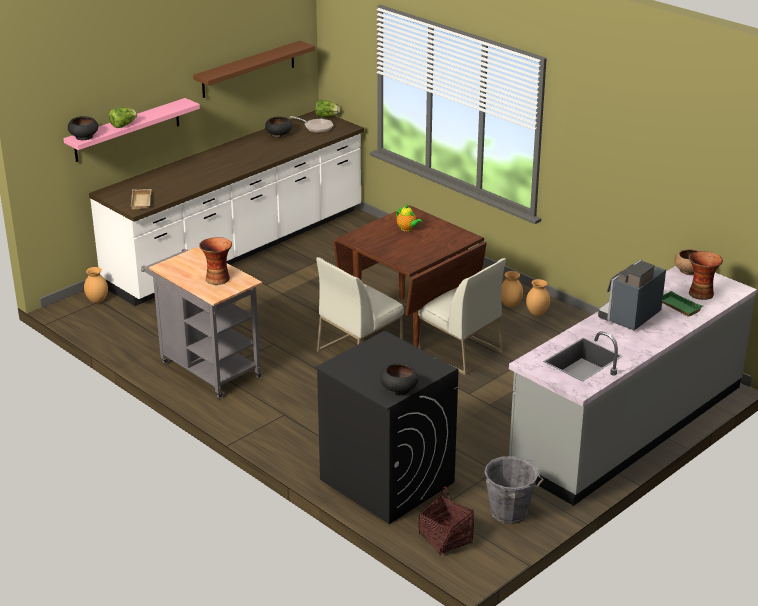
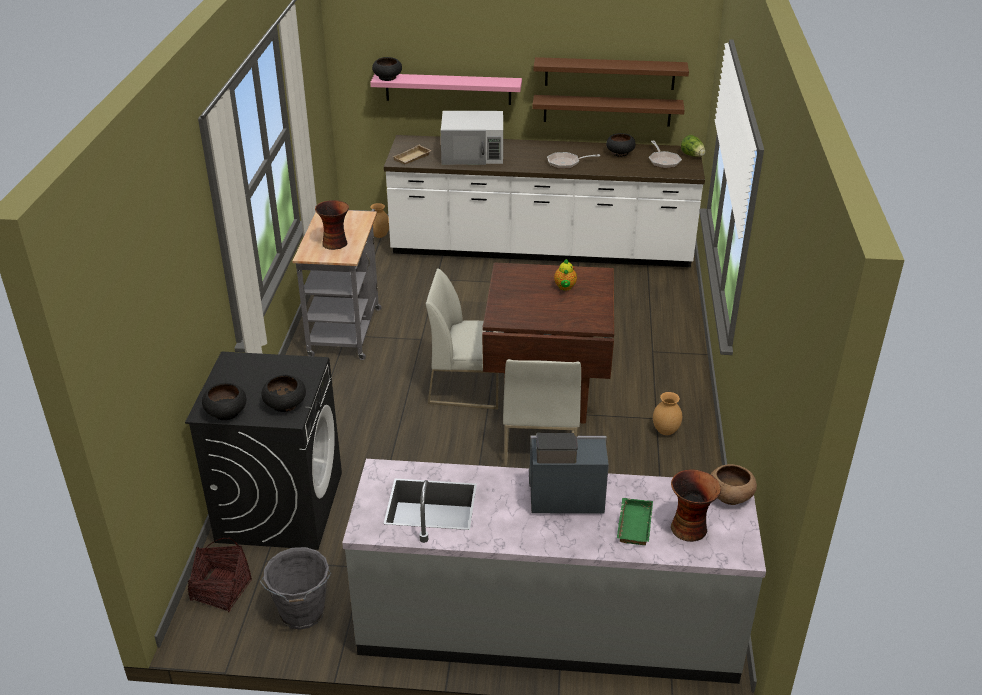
camera: 50 degrees right, 5 degrees up
(123, 125) = (430, 81): lettuce -> none
(180, 179) = (473, 153): none -> white microwave
(250, 103) = (607, 110): none -> brown shelf
(258, 156) = (566, 163): none -> frying pan
(421, 364) = (285, 404): none -> black bowl
(537, 313) = (675, 456): brown vase -> none

